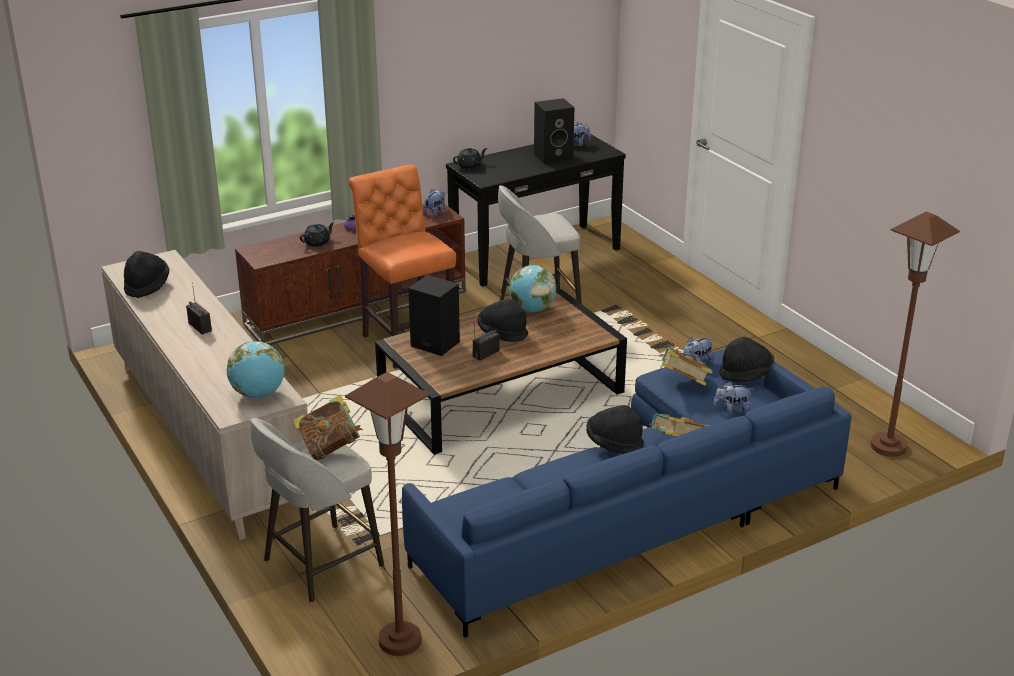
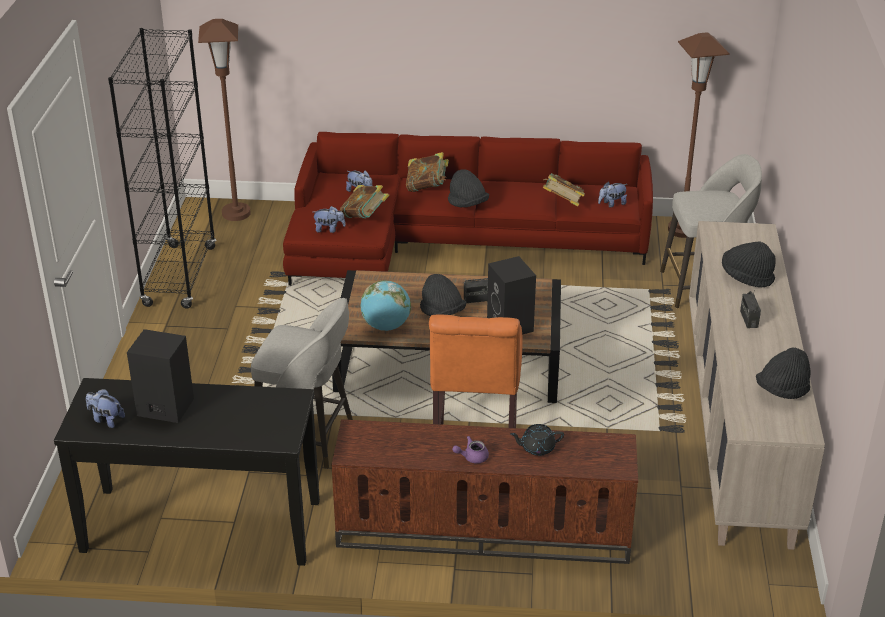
camera: 145 degrees left, 5 degrees up
(258, 394) = (731, 239): globe -> none
(329, 448) = (696, 205): book -> book (562, 204)
(435, 212) = (360, 443): plush toy -> plush toy (612, 204)
(470, 166) = (276, 434): black teapot -> none
(641, 509) = (454, 240): blue sofa -> red sofa
(745, 374) = (312, 207): black hat -> black hat (746, 277)
(818, 372) = (180, 276): none -> black bookcase

